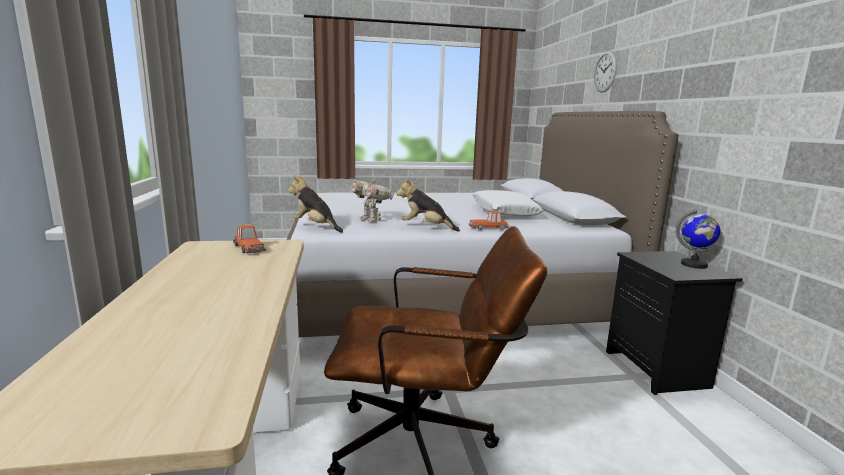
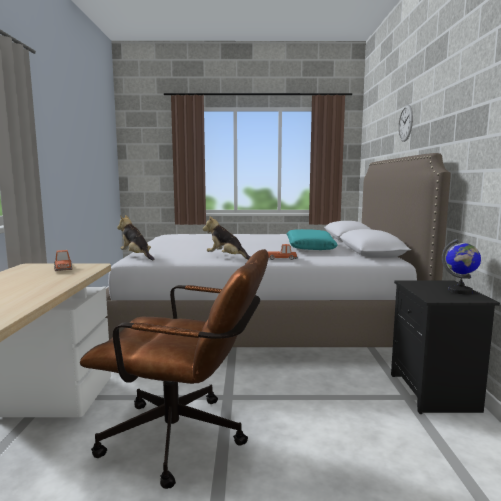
camera: 10 degrees right, 5 degrees down
(371, 220) = (186, 252): toy robot -> none
(504, 212) = (309, 248): white pillow -> turquoise pillow

